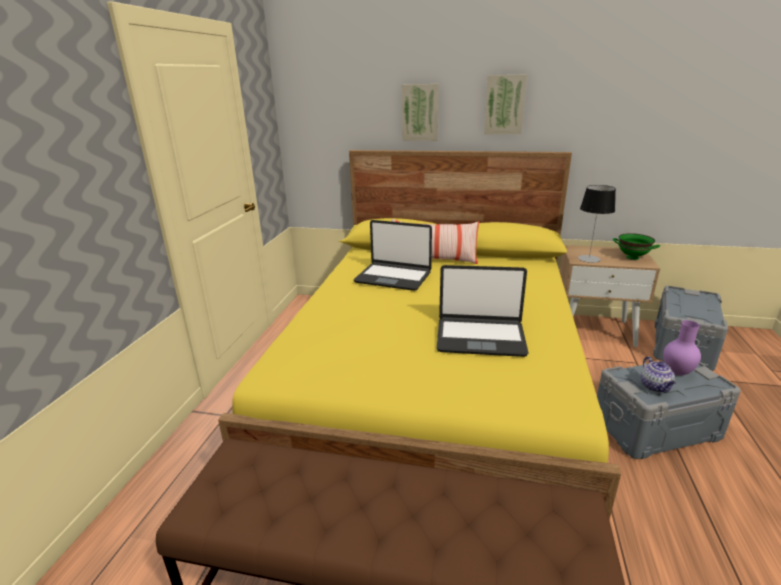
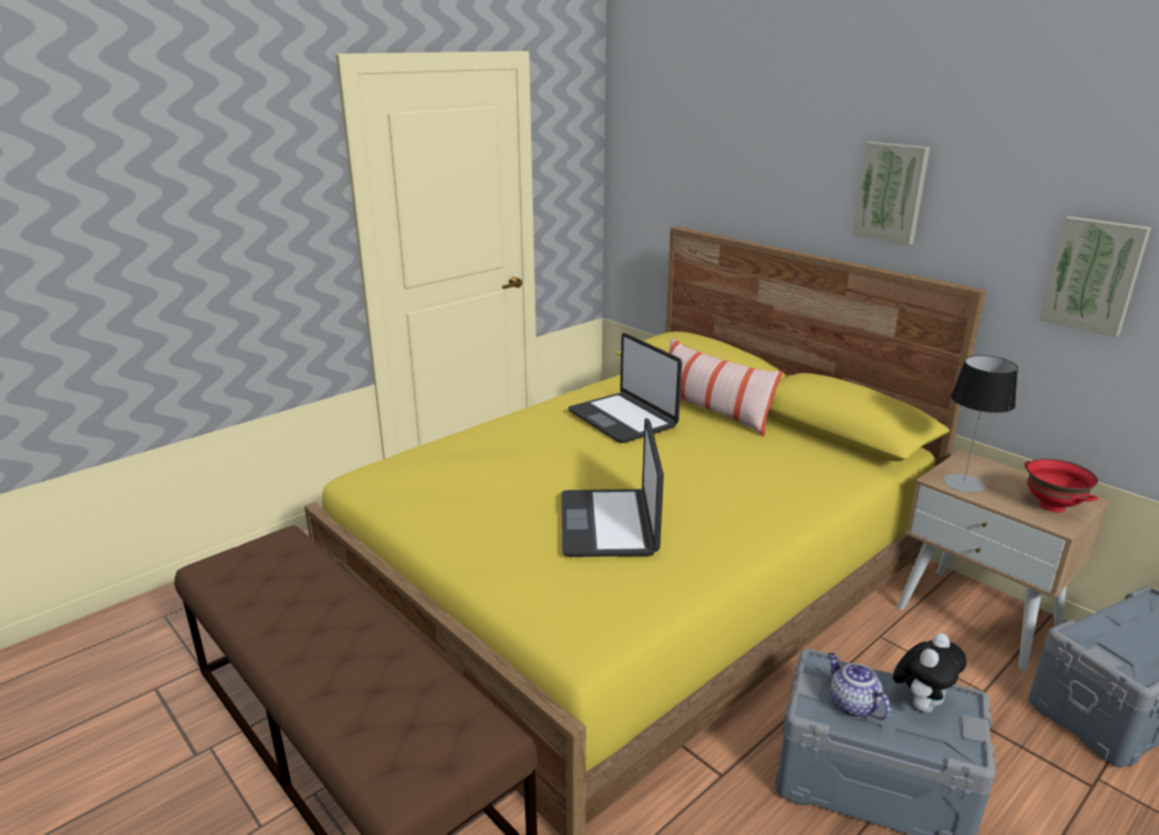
camera: 35 degrees right, 0 degrees up
(420, 112) = (771, 186): picture -> picture (1094, 275)
(480, 337) = (609, 524): laptop -> laptop turned 45 degrees clockwise
(632, 257) = (1051, 506): green bowl -> red bowl
(655, 387) = (852, 704): teapot -> teapot turned 120 degrees clockwise
(676, 372) = (921, 704): purple vase -> plush toy

